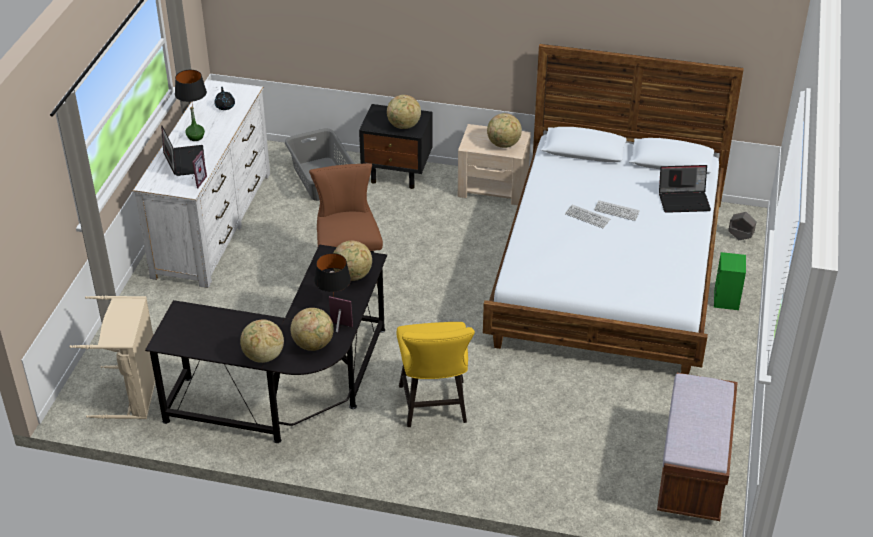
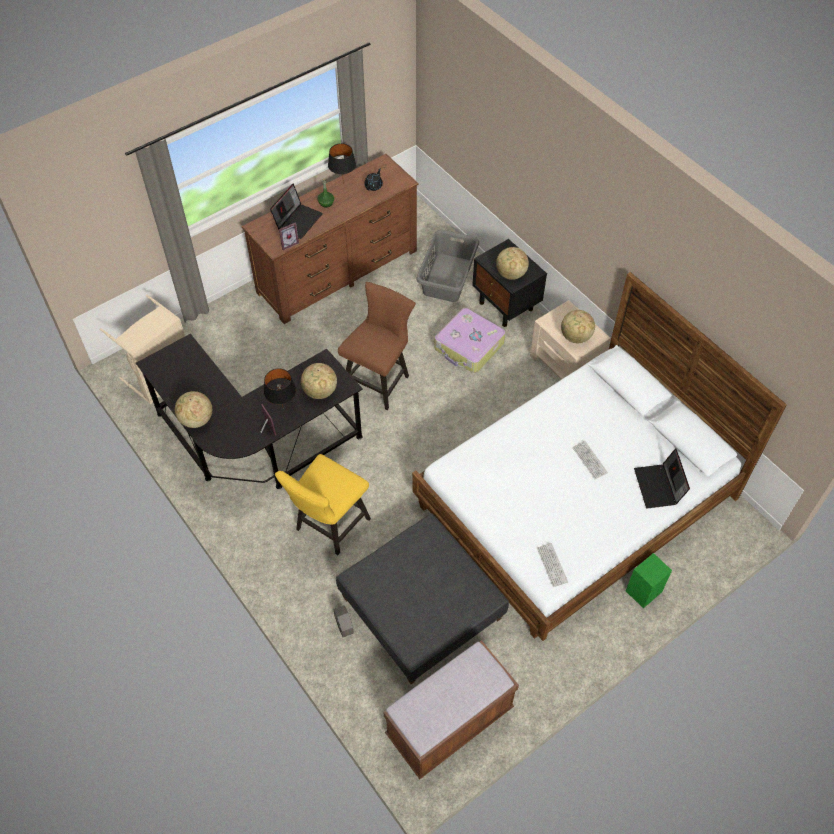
camera: 40 degrees right, 15 degrees up
(213, 223) = (337, 271): white dresser -> brown dresser
(313, 344) = (236, 432): globe -> none
(400, 217) = (469, 347): none -> suitcase
(580, 413) = (422, 608): none -> grey ottoman
(587, 217) = (560, 450): keyboard -> keyboard (552, 565)
(684, 200) = (659, 487): laptop -> laptop turned 45 degrees clockwise
(740, 237) = (720, 541): grey planter -> grey planter (344, 627)

